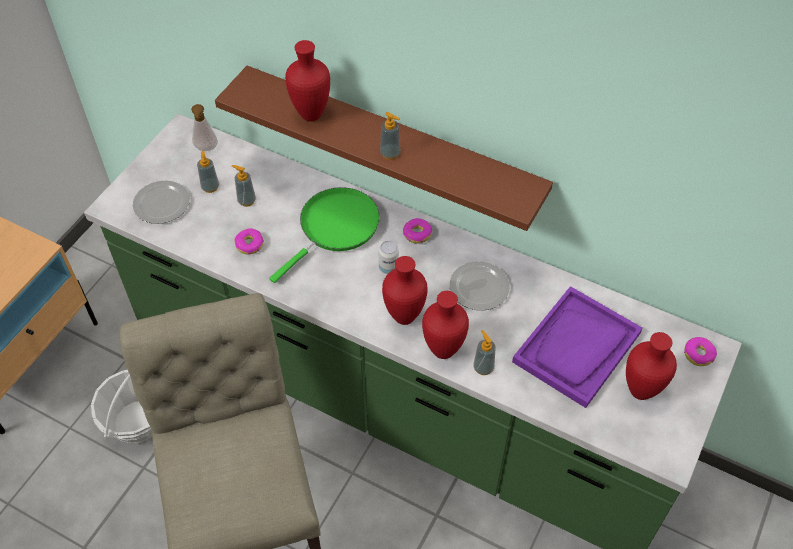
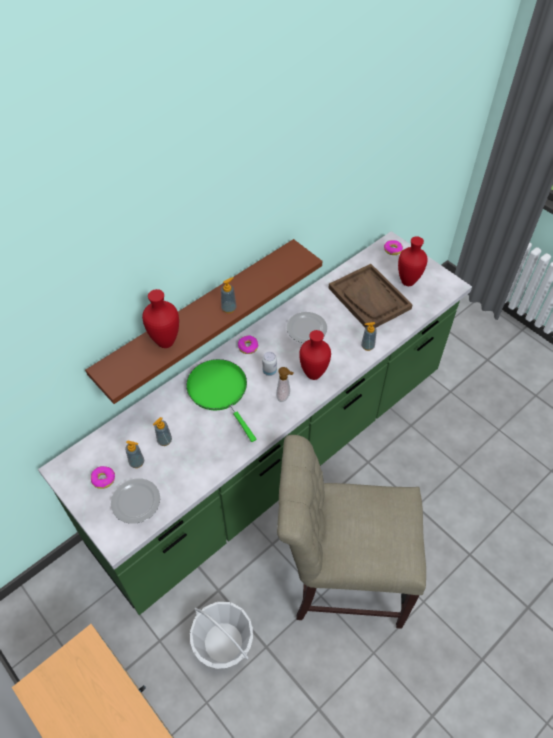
camera: 70 degrees left, 0 degrees up
(206, 149) = (93, 456): soap dispenser -> soap dispenser (284, 397)
(249, 245) = (209, 449): donut -> donut (103, 479)
(442, 351) = (348, 363): red vase -> none
(576, 348) = (369, 298): purple tray -> brown tray

